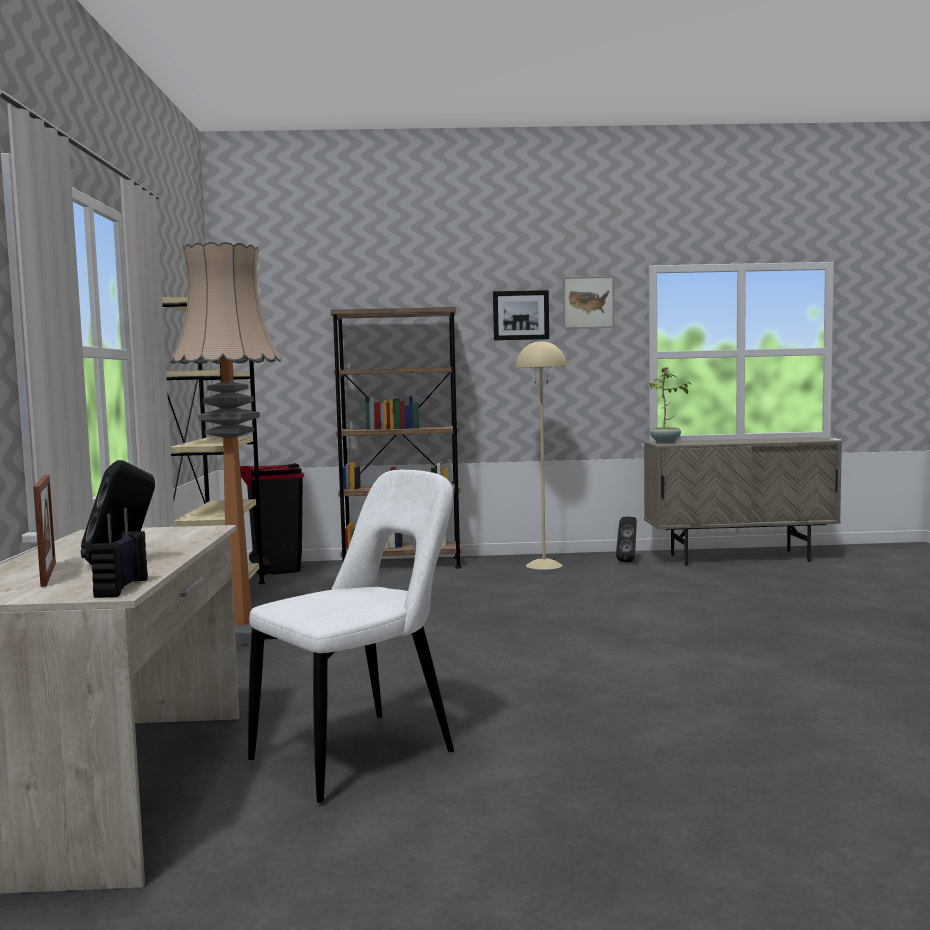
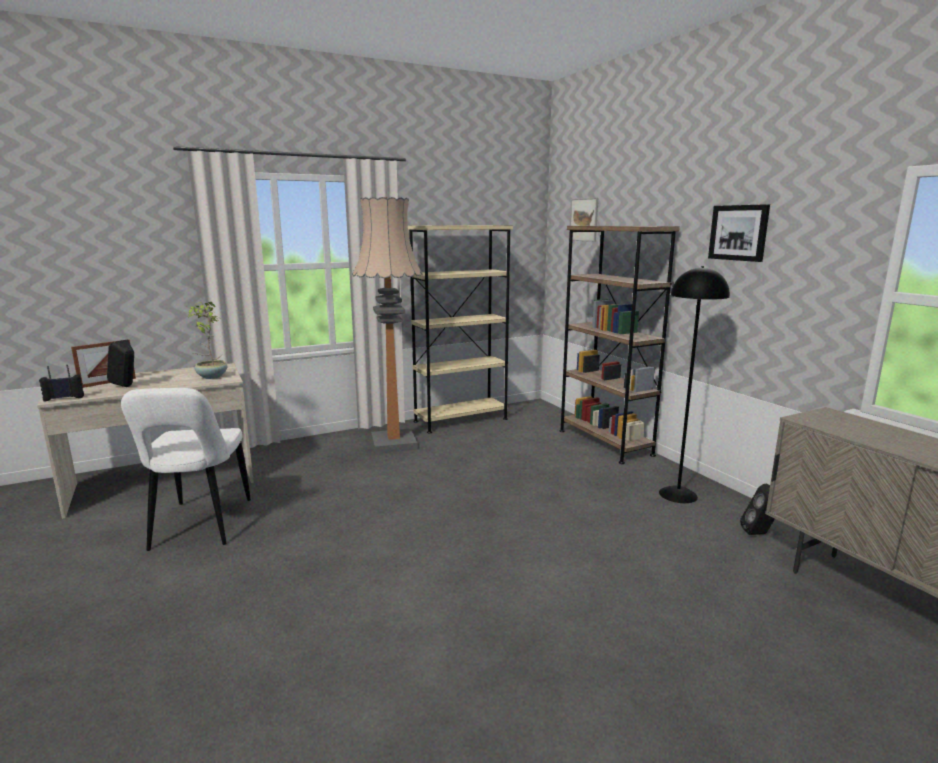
camera: 65 degrees right, 10 degrees up
(276, 569) = (544, 413): black trash can -> none
(361, 753) = (200, 527): white chair -> white chair turned 60 degrees clockwise
(544, 565) = (678, 494): beige floor lamp -> black floor lamp
(588, 302) = (813, 219): picture -> picture (583, 219)
(665, 442) = (834, 416): potted plant -> potted plant (211, 377)

